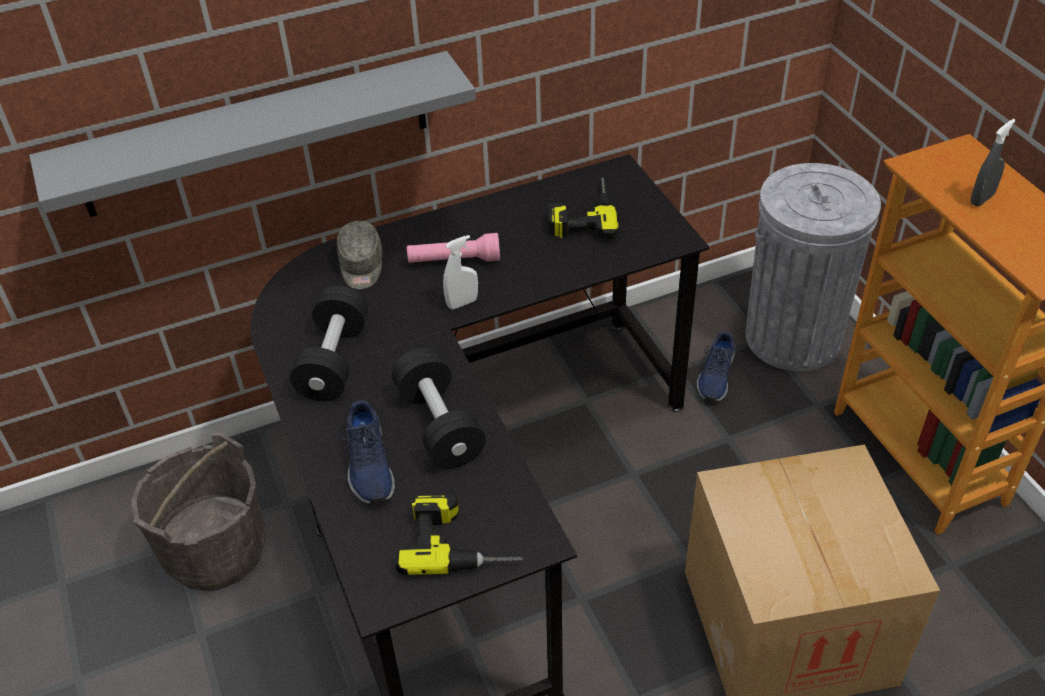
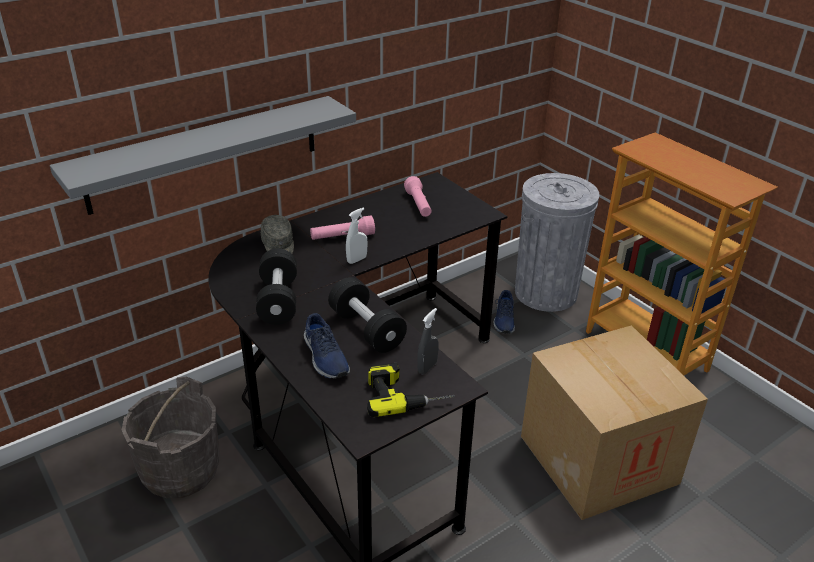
camera: 15 degrees left, 10 degrees down
(581, 213) = (418, 205): power drill -> pink flashlight
(982, 199) = (677, 162): grey spray bottle -> grey spray bottle (427, 367)

